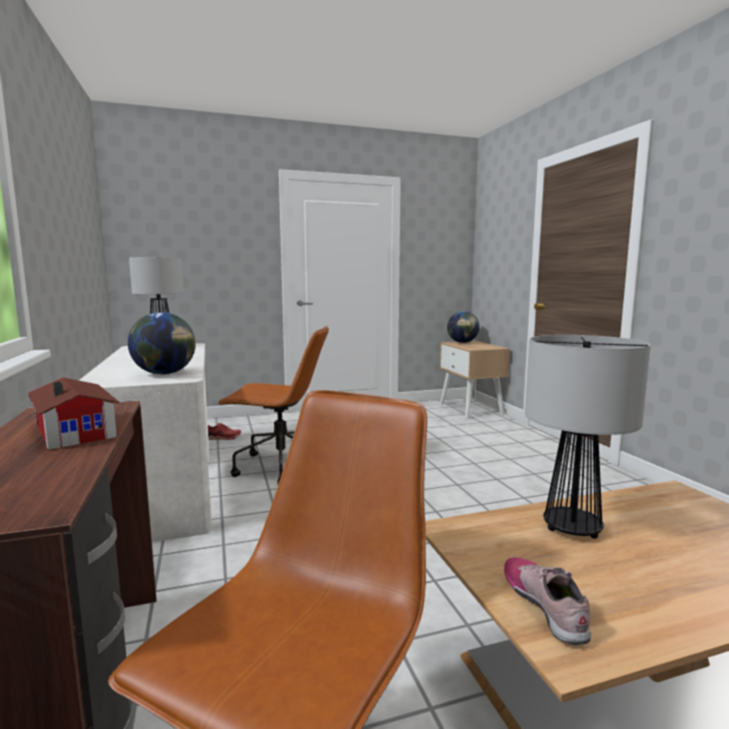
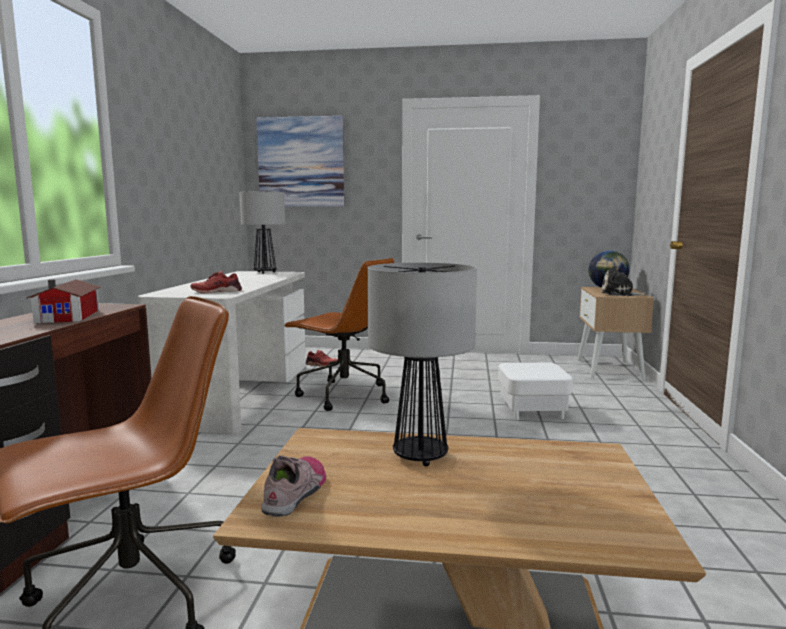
camera: 25 degrees right, 0 degrees up
(165, 374) = (216, 291): globe -> red shoe
(172, 227) = (301, 162): none -> picture
(457, 455) = (532, 410): none -> white ottoman
(481, 347) = (619, 294): none -> plush toy

